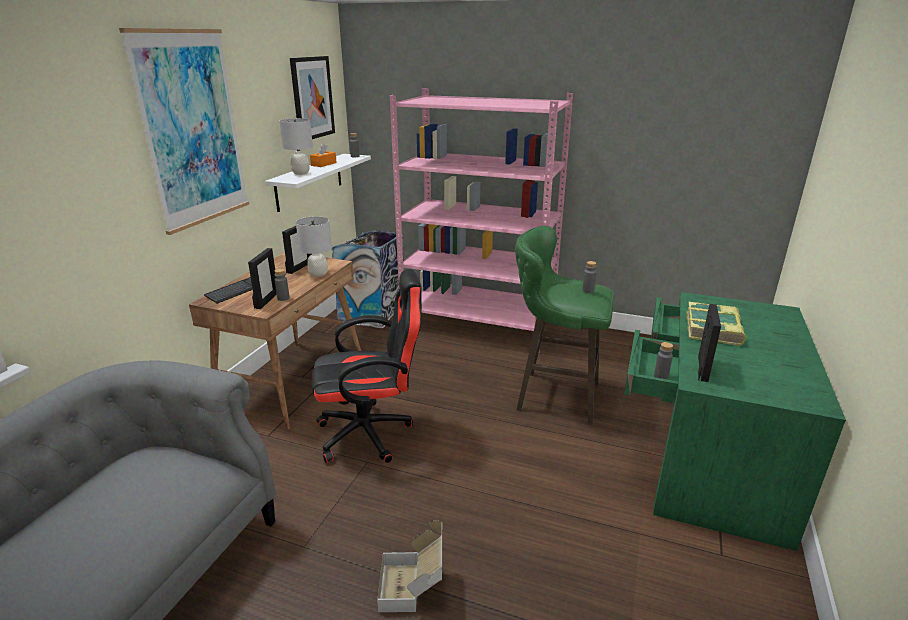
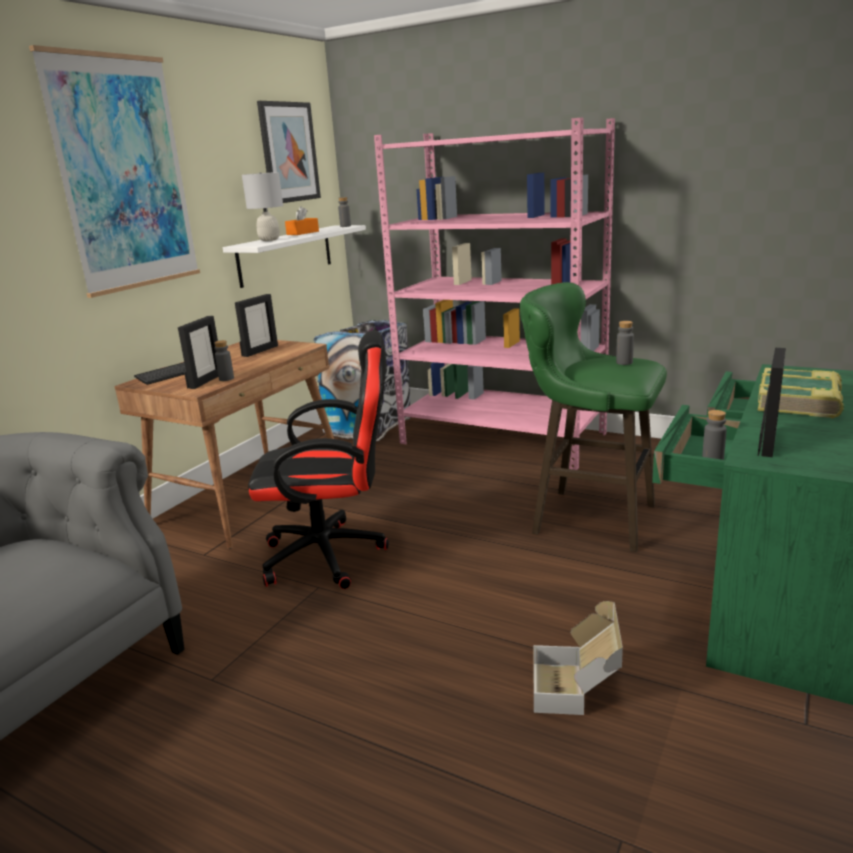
camera: 10 degrees right, 5 degrees down
(319, 274) = (280, 356): grey table lamp -> none
(414, 587) = (341, 736): cardboard box -> cardboard box (577, 689)

